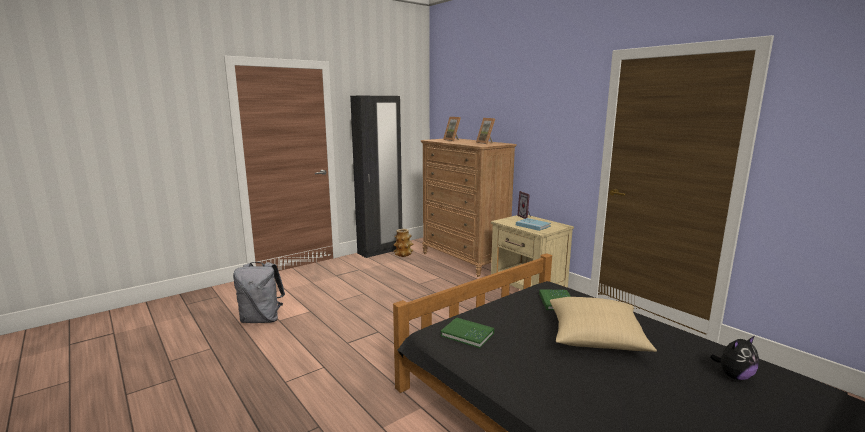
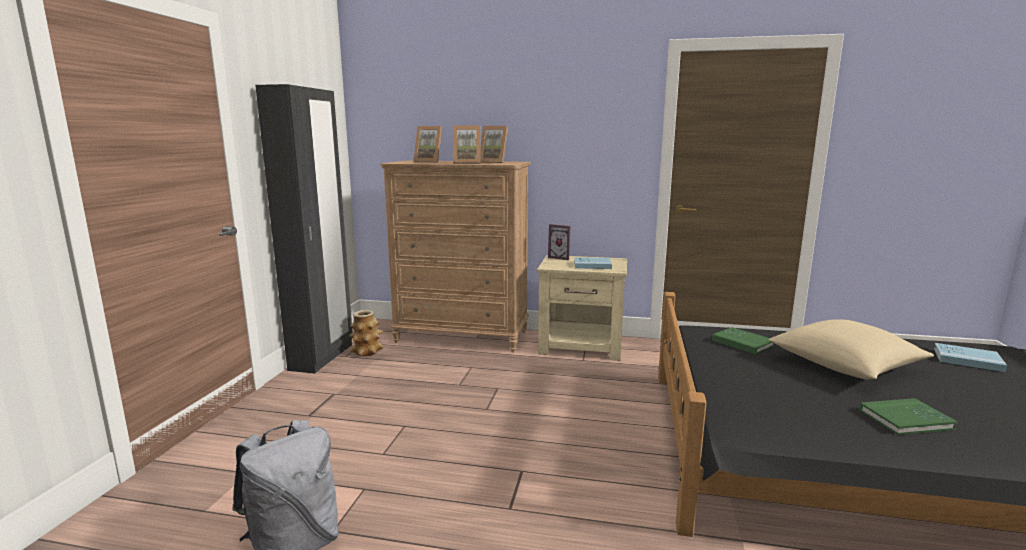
camera: 40 degrees left, 0 degrees up
(465, 143) = (467, 163): none -> picture frame
(467, 334) = (766, 410): green book -> green book (905, 419)
(734, 376) = (967, 359): plush toy -> blue book

